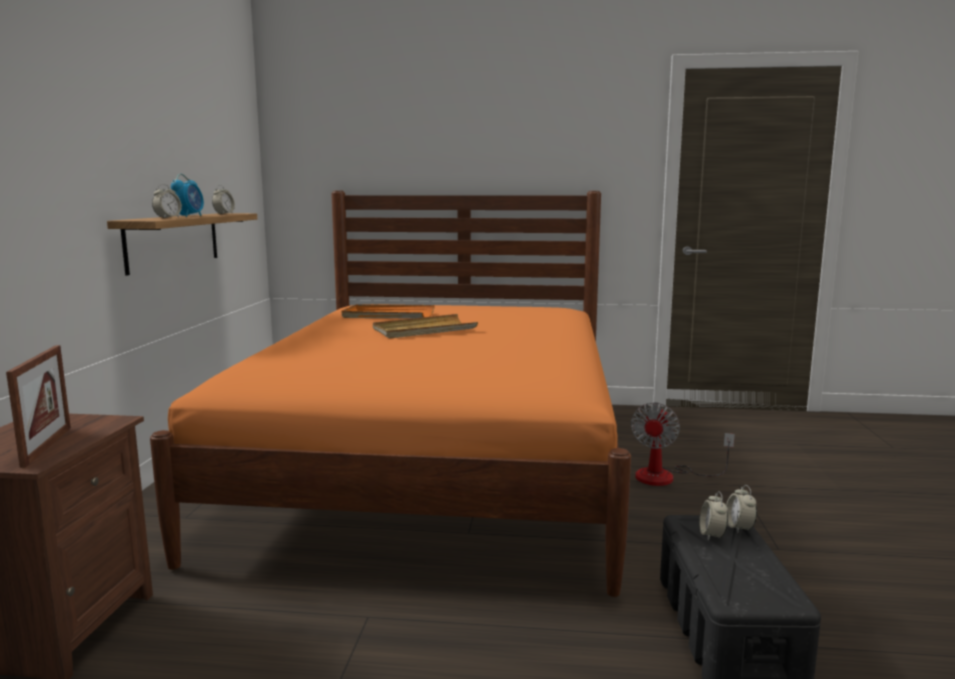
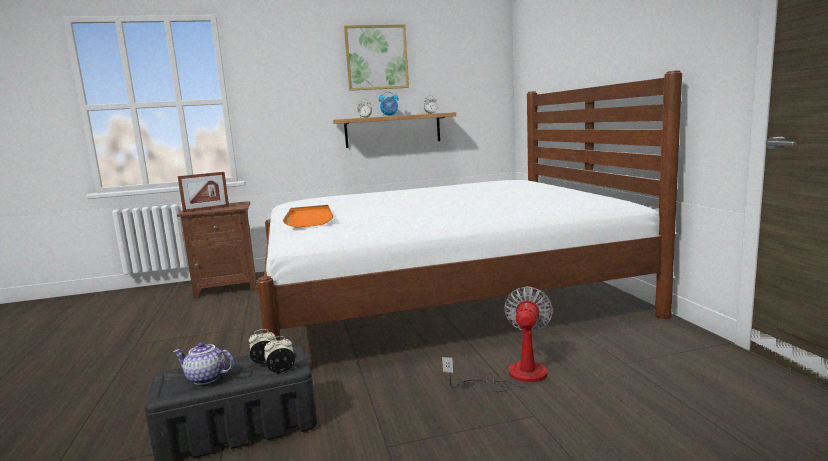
camera: 70 degrees right, 0 degrees up
(150, 110) = (376, 57): none -> picture
(388, 315) = (474, 186): orange tray -> orange tray (309, 219)
(424, 330) = (432, 196): beige tray -> none
(436, 466) = (442, 299): orange bed -> white bed
(667, 476) = (514, 376): fan -> fan turned 105 degrees clockwise
(751, 573) = (205, 379): none -> teapot

